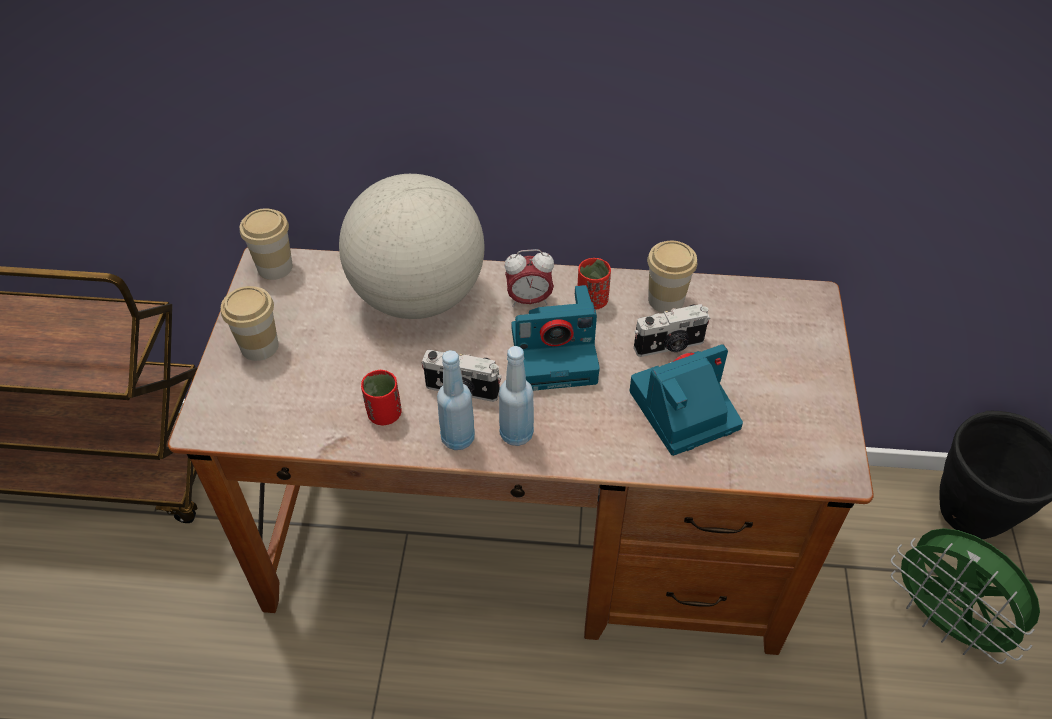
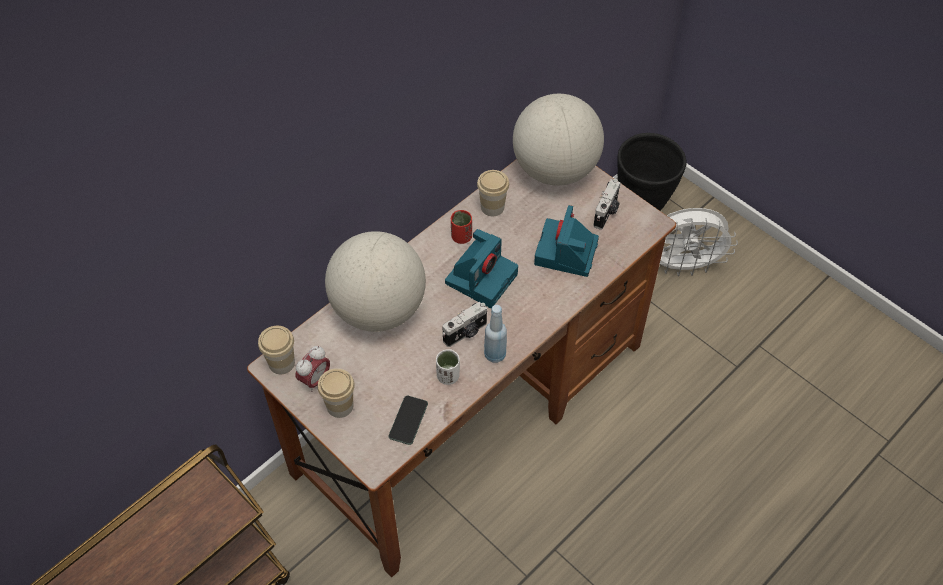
camera: 50 degrees left, 5 degrees up
(290, 417) = (408, 420): none -> phone
(384, 414) = (448, 376): red cup -> white cup
(516, 434) = (516, 328): blue bottle -> none
(529, 300) = (433, 263): alarm clock -> alarm clock (315, 380)
(669, 346) = (523, 228): camera -> camera (607, 213)
(791, 320) = (555, 169): none -> globe
(944, 622) = (683, 265): green fan -> white fan

